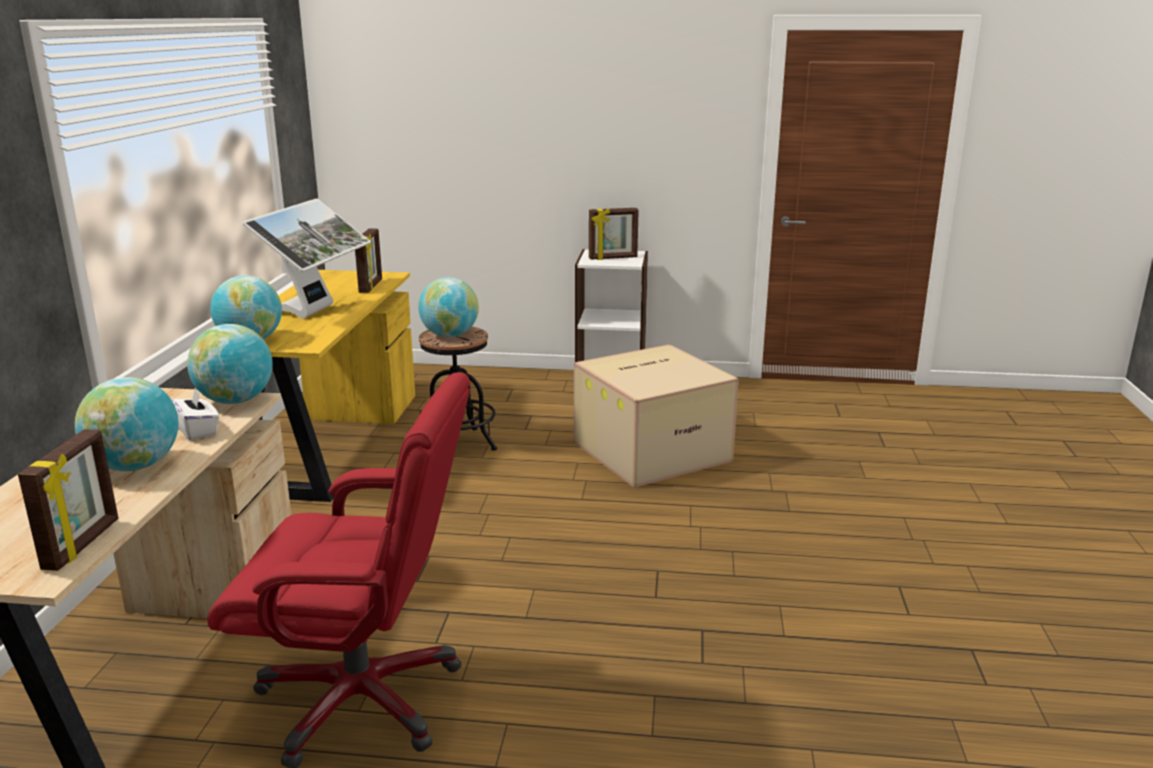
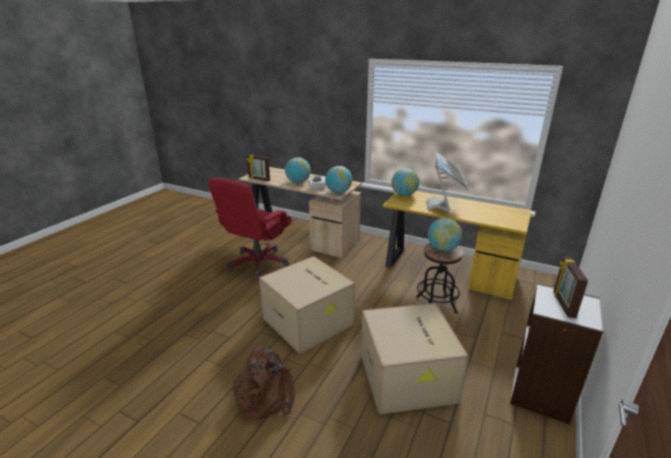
camera: 110 degrees right, 5 degrees up
(315, 311) = (444, 206): monitor -> monitor turned 120 degrees counterclockwise
(371, 286) = (491, 220): picture frame -> none
(583, 549) = (309, 321): none -> cardboard box
(790, 545) = (266, 395): none -> brown backpack

